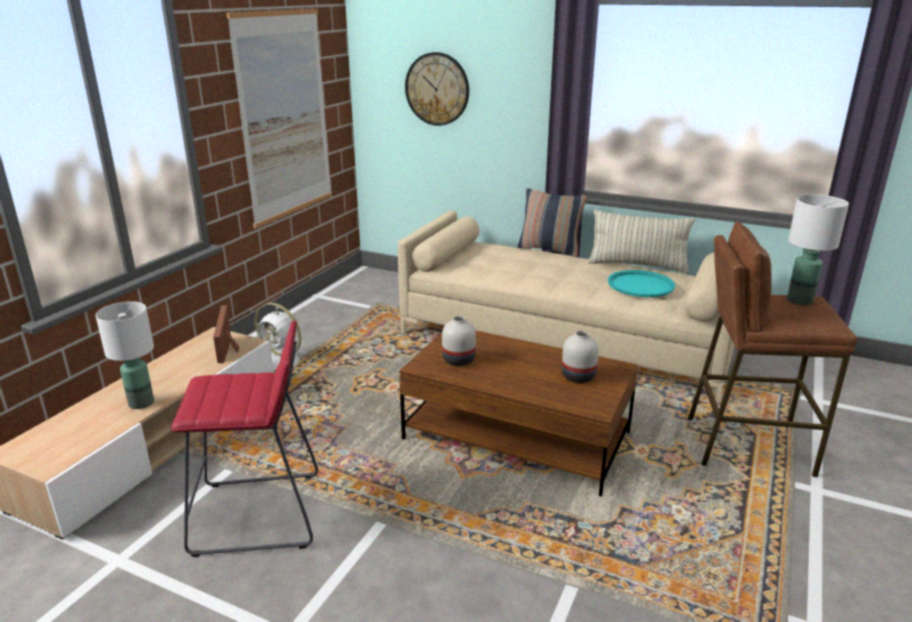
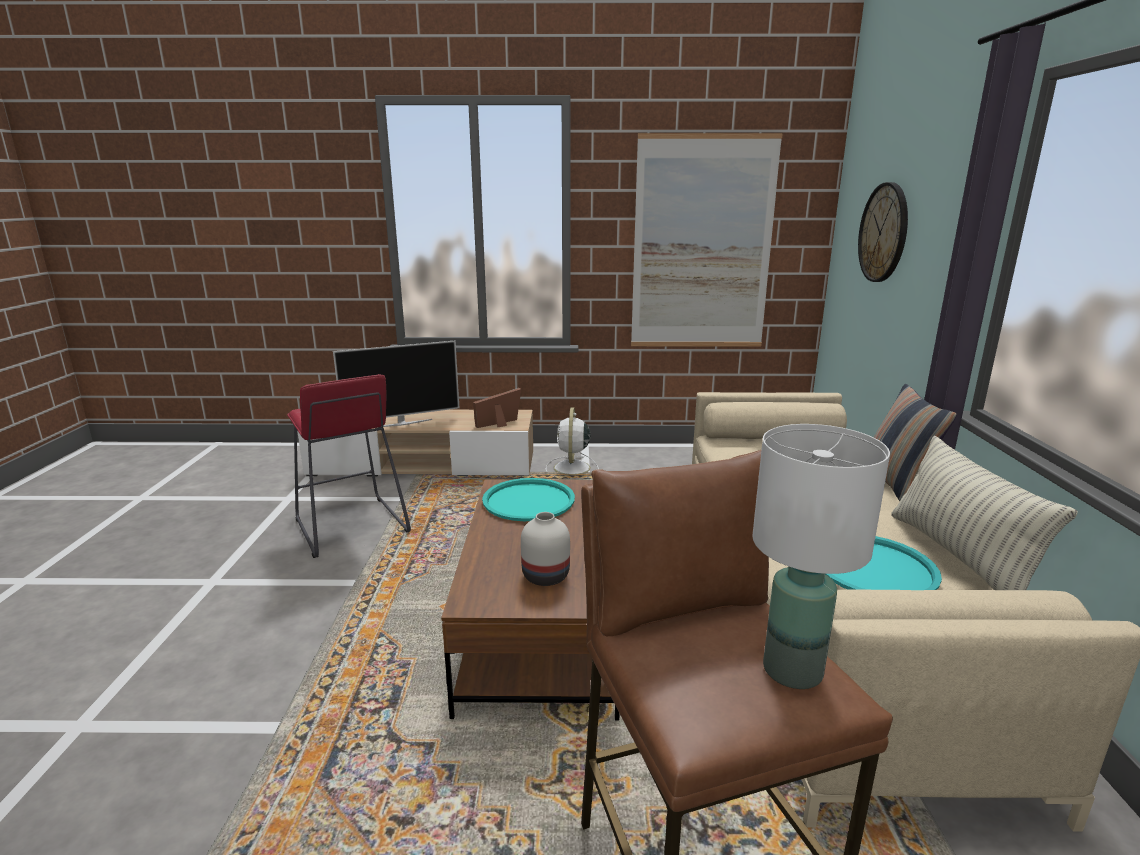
camera: 65 degrees right, 5 degrees down
(141, 402) = (402, 423): white table lamp -> television
(459, 360) = (529, 501): white vase -> turquoise tray

